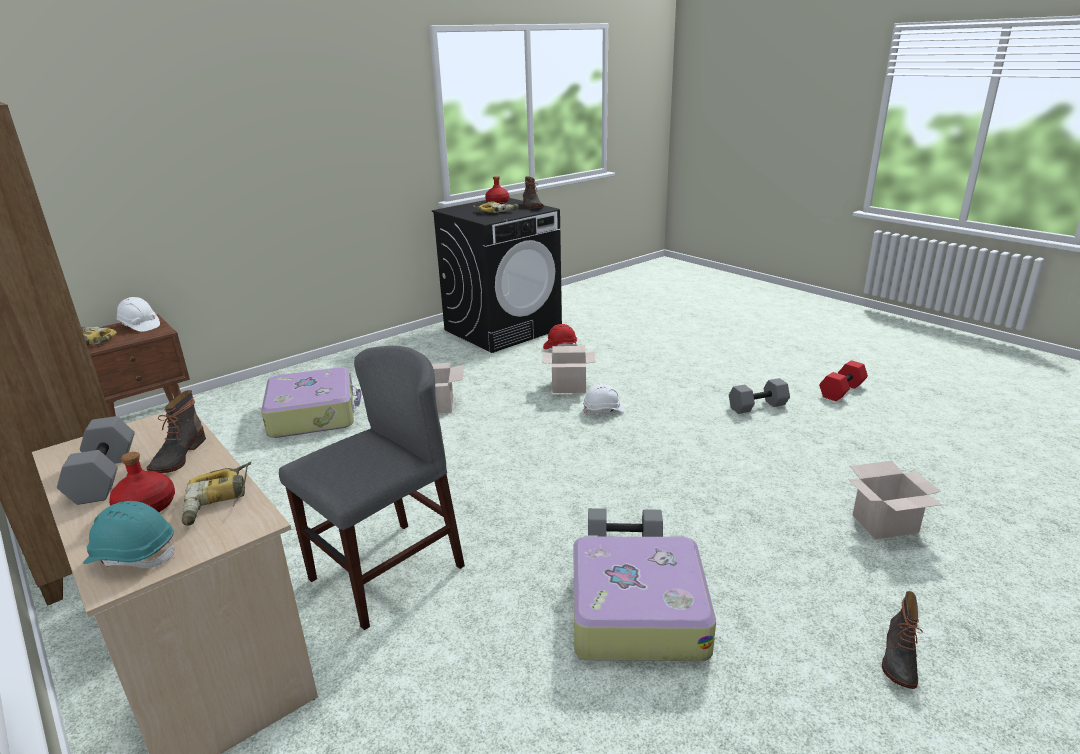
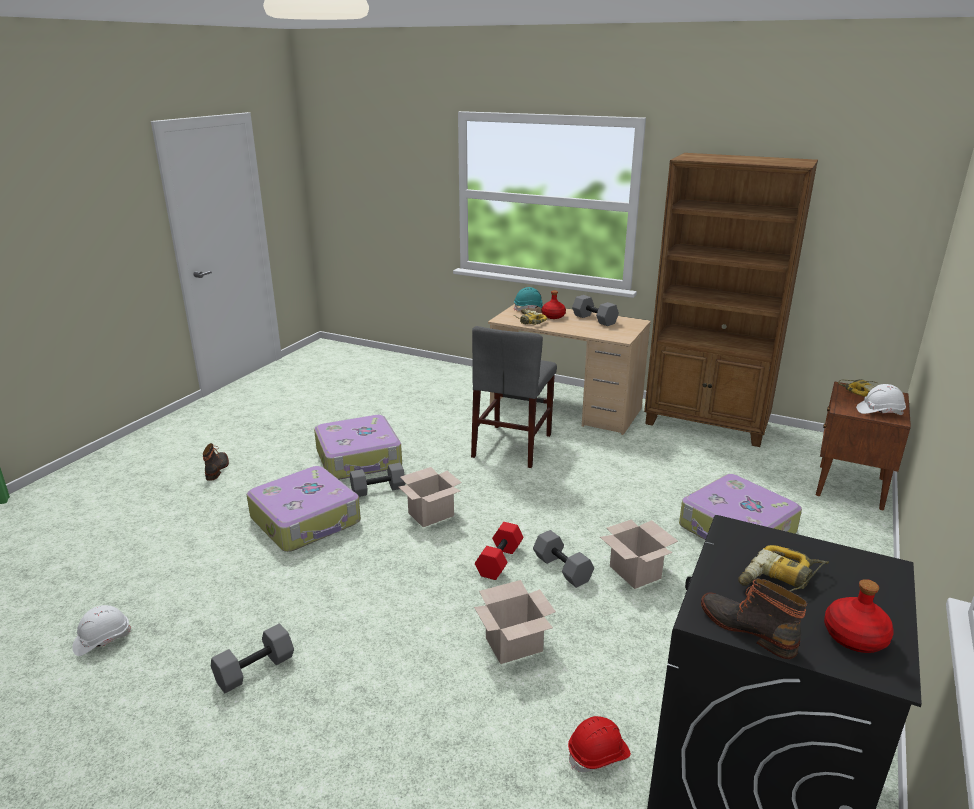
camera: 155 degrees right, 0 degrees up
(177, 456) = (579, 328): boot -> none
(491, 418) = (561, 569): none -> grey dumbbell
(603, 410) = (448, 611): white hard hat -> white hard hat (102, 639)
(724, 517) = (307, 520): none -> suitcase
(841, 390) = (114, 746): red dumbbell -> red dumbbell (500, 561)
(884, 525) = (179, 541): cardboard box -> cardboard box (431, 514)

